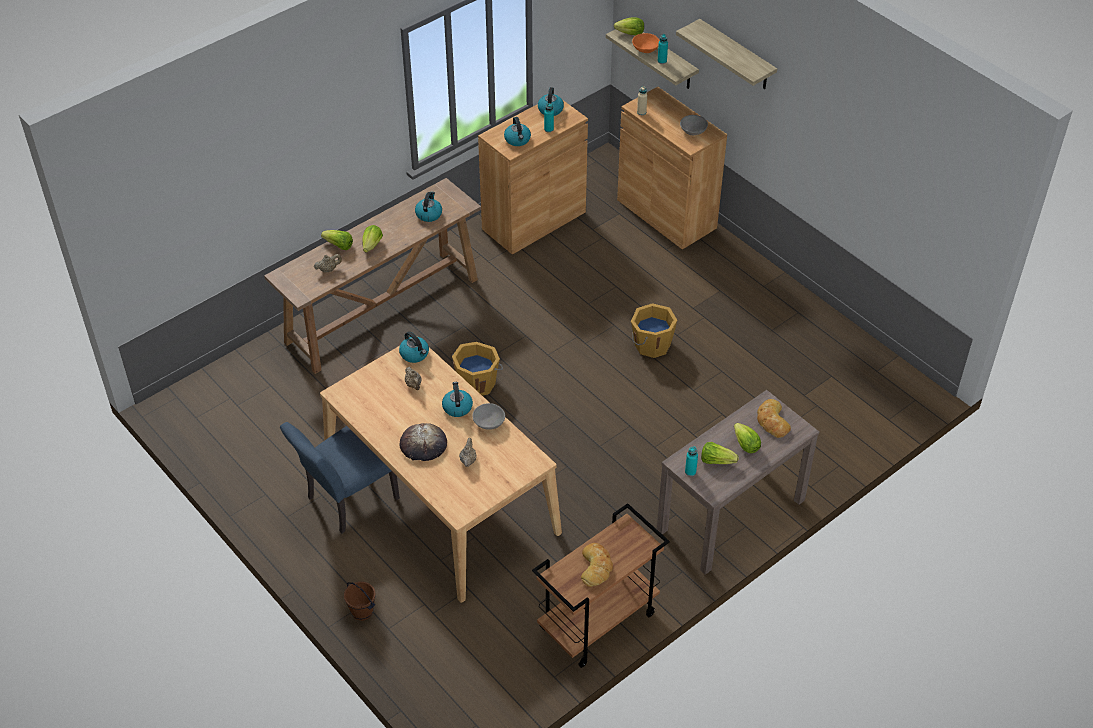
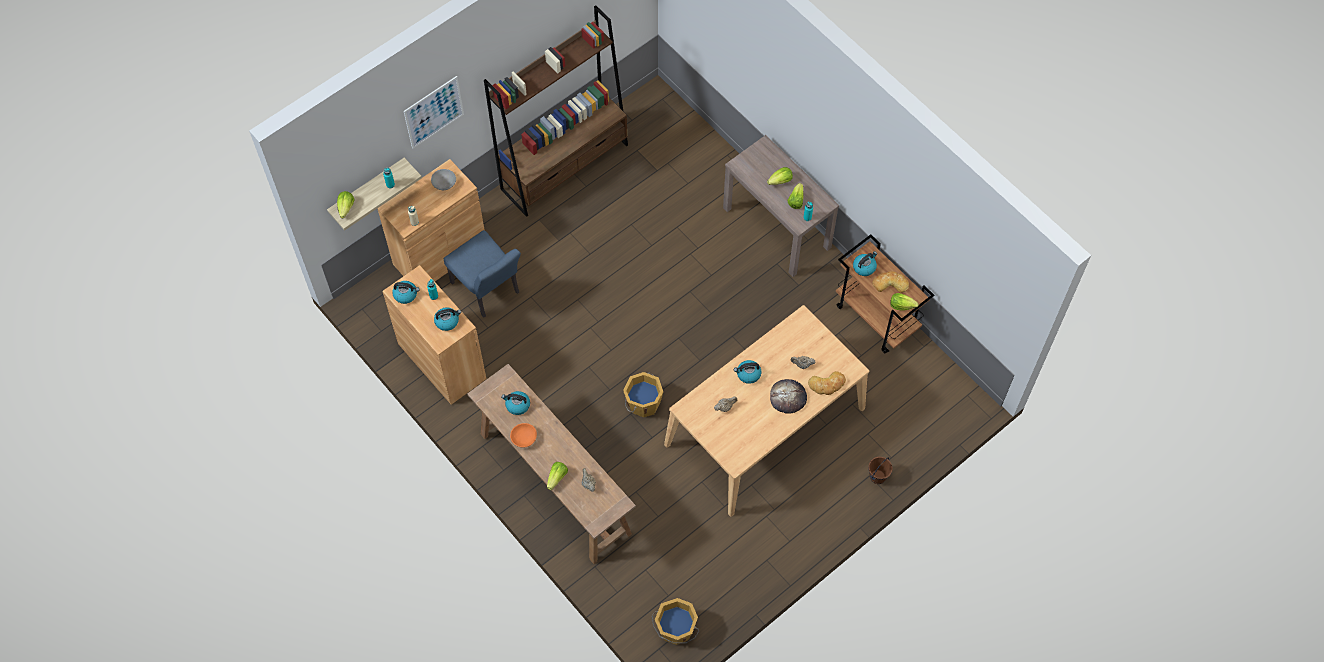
camera: 90 degrees left, 15 degrees up
(347, 501) = (772, 496): blue chair -> blue chair (488, 291)
(372, 245) = (557, 450): lettuce -> lettuce (901, 305)
(415, 354) = (690, 408): kettle -> kettle (864, 267)
(489, 423) = (764, 351): grey bowl -> none
(645, 49) = (371, 197): orange bowl -> orange bowl (524, 438)
(651, 344) = (601, 272): orange bucket -> orange bucket (675, 629)
(736, 56) = (434, 112): shelf -> picture
(772, 421) = (757, 163): bread -> bread (827, 385)
(796, 311) = (565, 167): none -> brown bookcase

